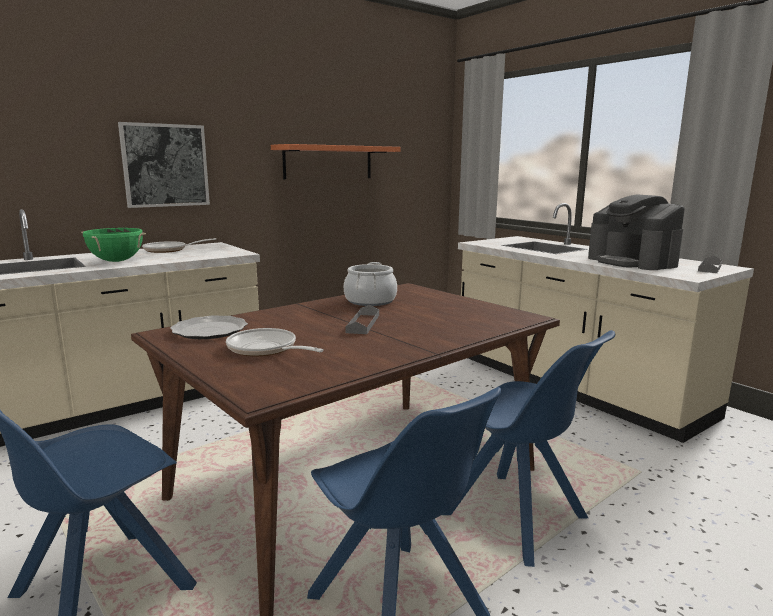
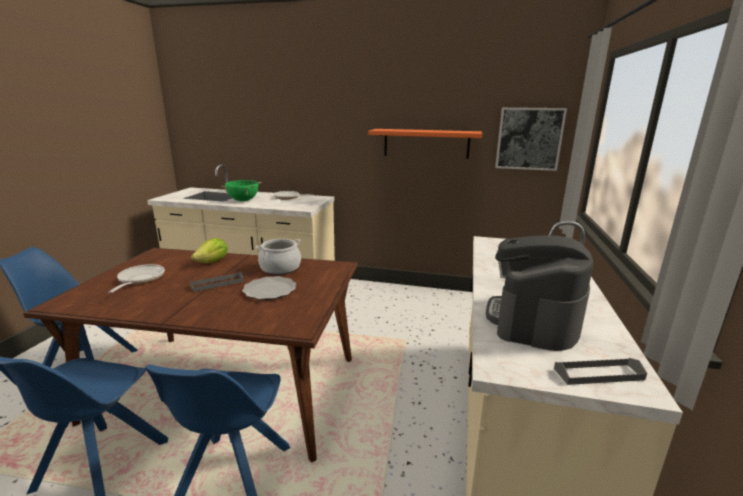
camera: 50 degrees right, 5 degrees up
(165, 165) = (302, 142): picture -> picture (529, 139)
(209, 330) = (168, 258): plate -> plate (269, 290)
(284, 317) = (213, 262): none -> lettuce

